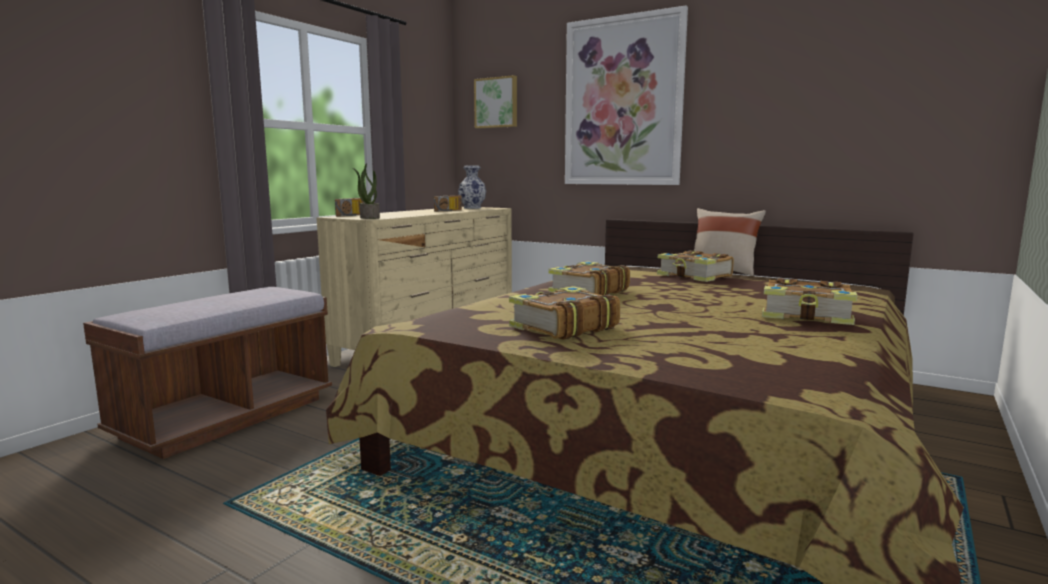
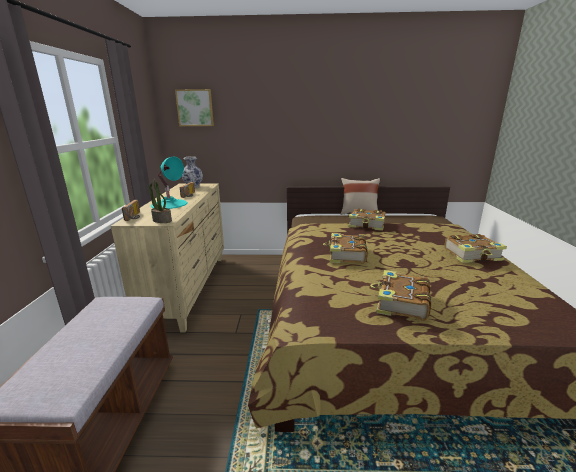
camera: 30 degrees left, 10 degrees up
(408, 213) = (169, 204): none -> turquoise table lamp
(623, 102) = (292, 112): picture -> none

